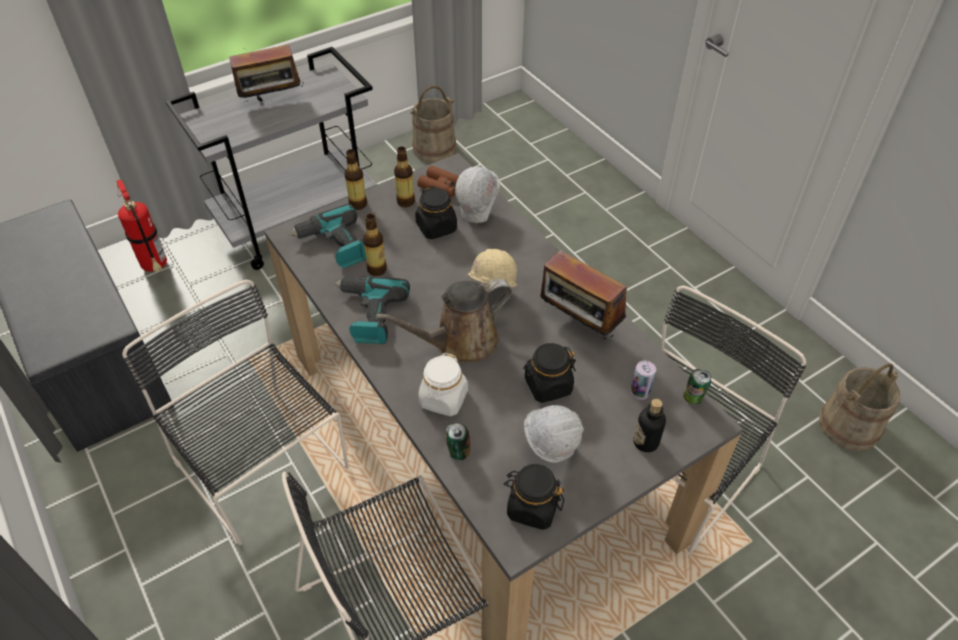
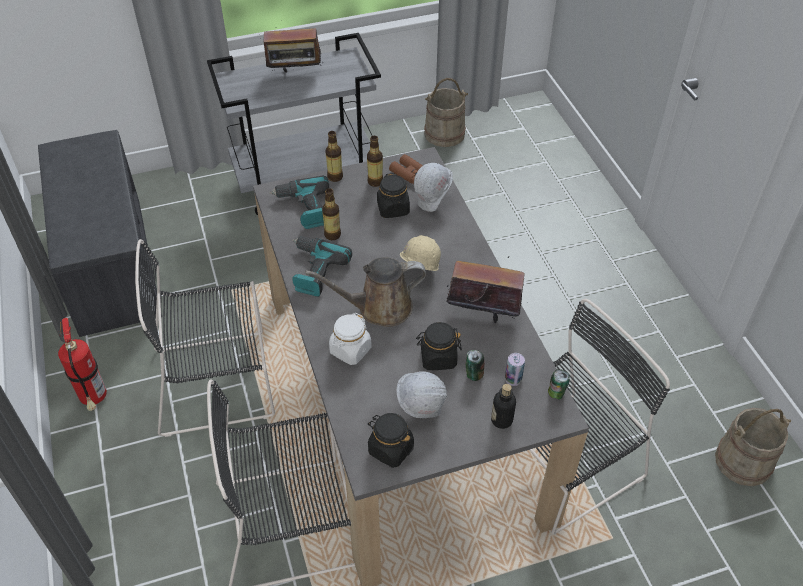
camera: 15 degrees right, 0 degrees up
(156, 268) = (177, 198): fire extinguisher -> fire extinguisher (94, 400)
(263, 467) = (218, 381): black chair -> black chair turned 75 degrees counterclockwise
(458, 452) = (347, 394): can -> can (473, 374)
(578, 325) = (482, 313): radio -> radio turned 135 degrees clockwise

